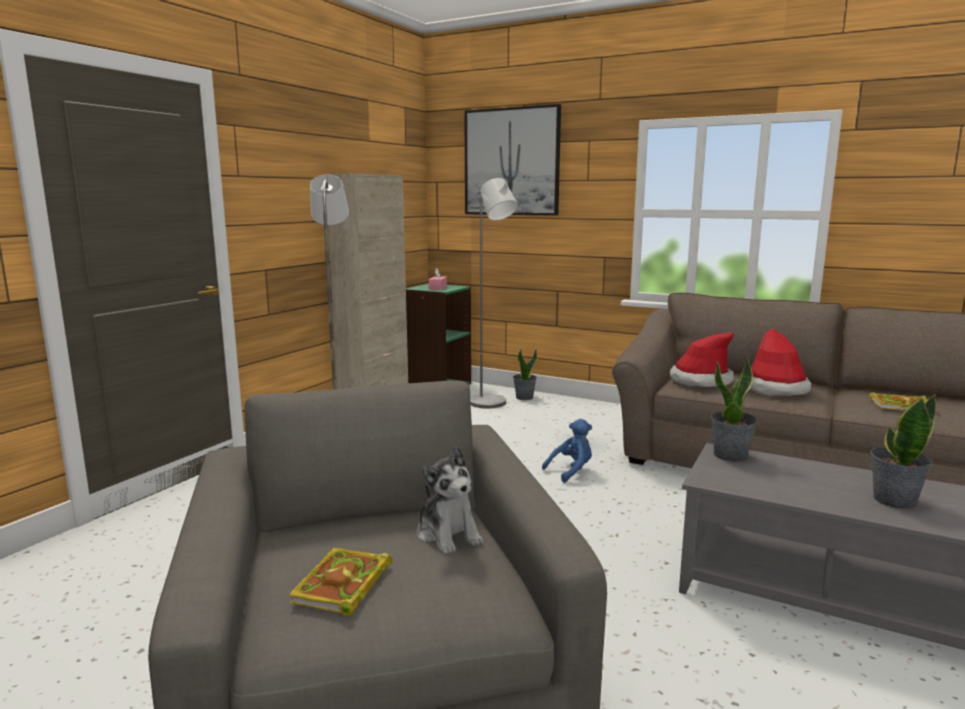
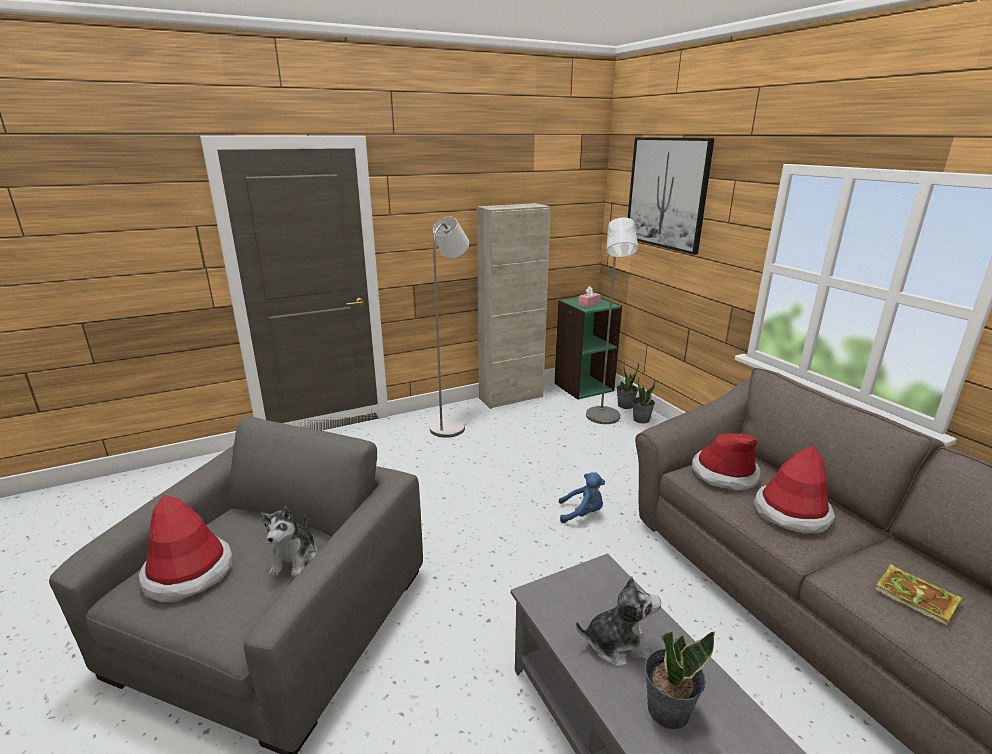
camera: 35 degrees right, 10 degrees up
(342, 586) = (189, 573): book -> hat
(730, 455) = (603, 578): potted plant -> potted plant (625, 405)
(807, 484) = (616, 644): none -> plush toy

